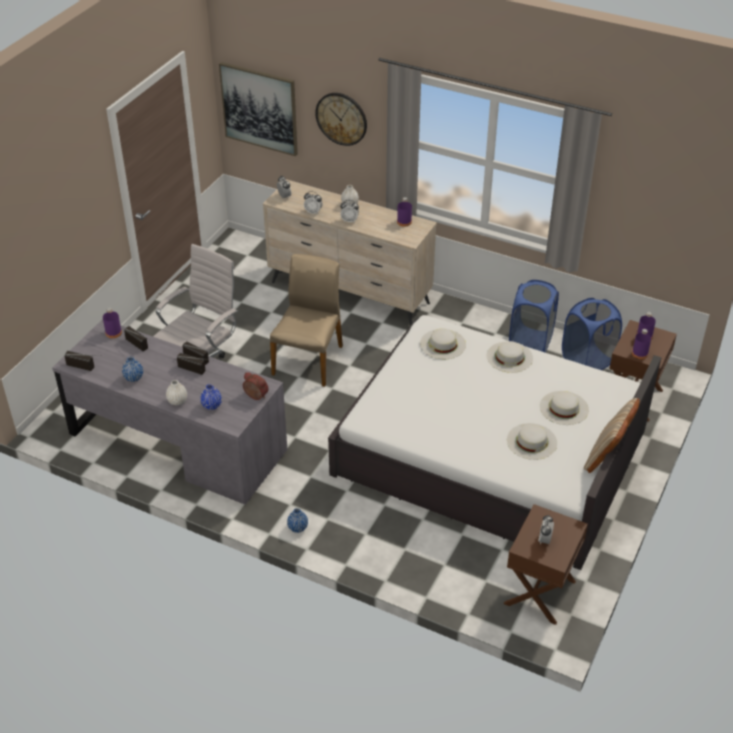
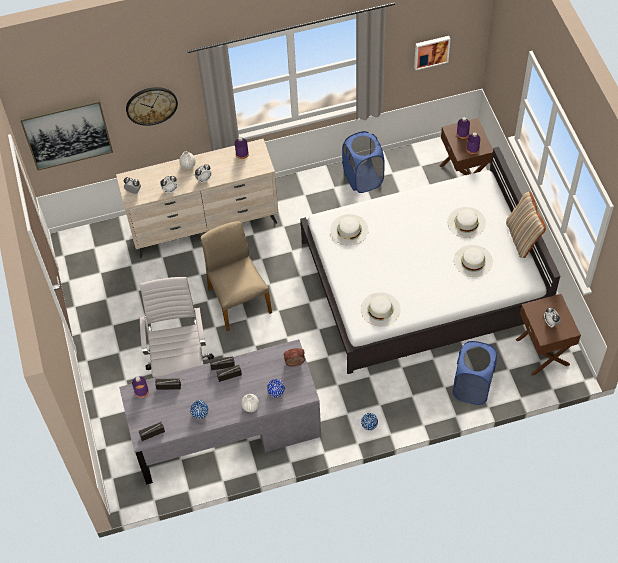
camera: 40 degrees left, 15 degrees up
(509, 357) = (398, 208): white hat -> white hat (380, 309)
(587, 360) = (410, 167): blue laundry basket -> blue laundry basket (472, 387)
(652, 219) = (431, 51): none -> picture

